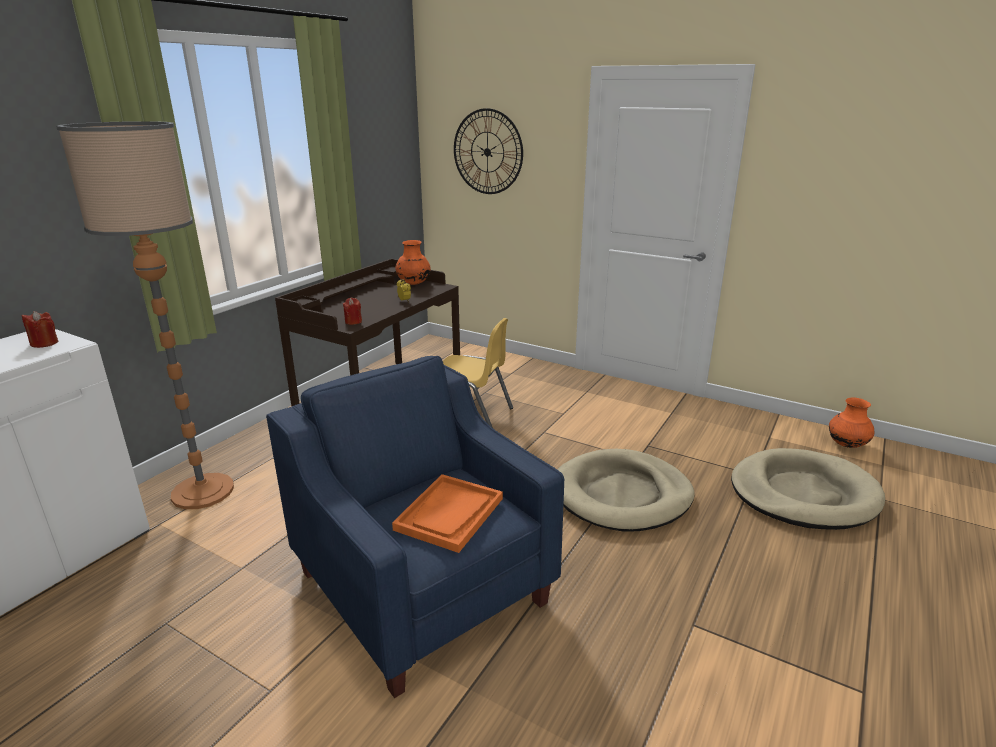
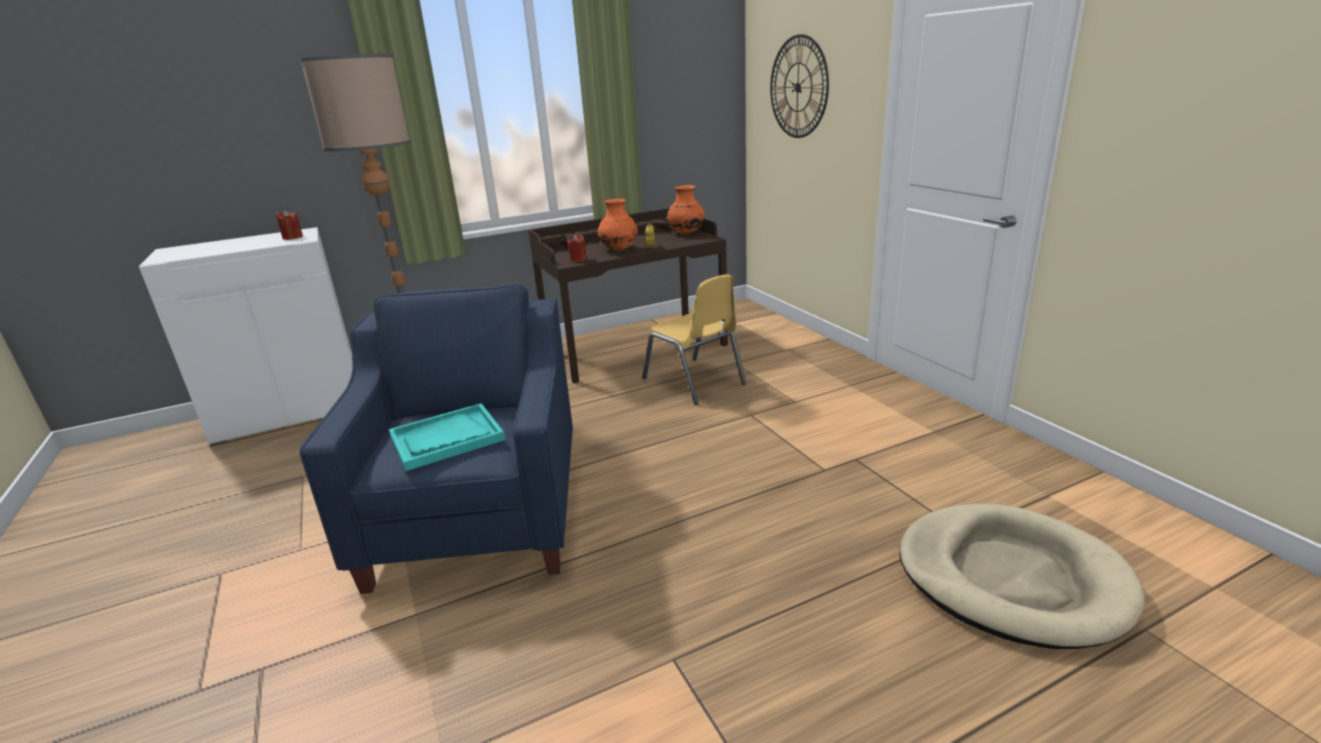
camera: 35 degrees right, 0 degrees up
(449, 514) = (446, 439): orange tray -> turquoise tray
(622, 494) = (759, 500): beige dog bed -> none
(847, 445) = (1177, 541): orange vase -> orange vase (619, 249)

